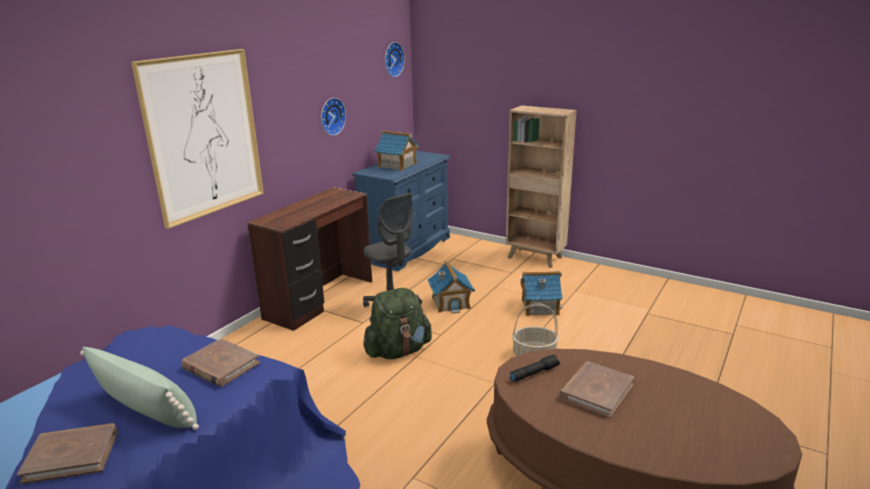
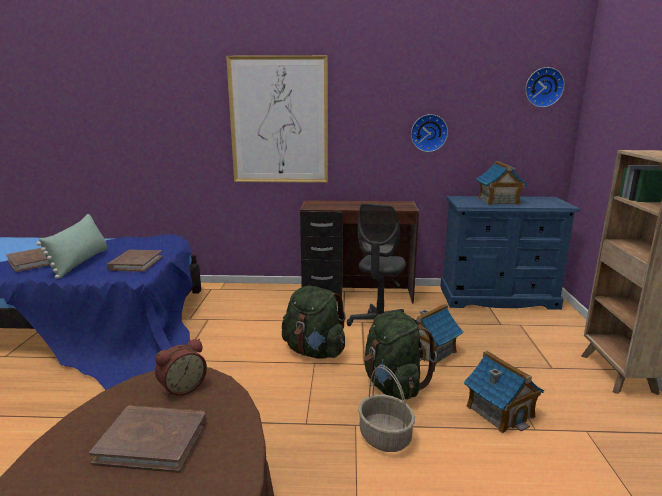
camera: 60 degrees right, 5 degrees down
(481, 333) = (393, 386): none -> green backpack
(534, 373) = (182, 387): black flashlight -> alarm clock

